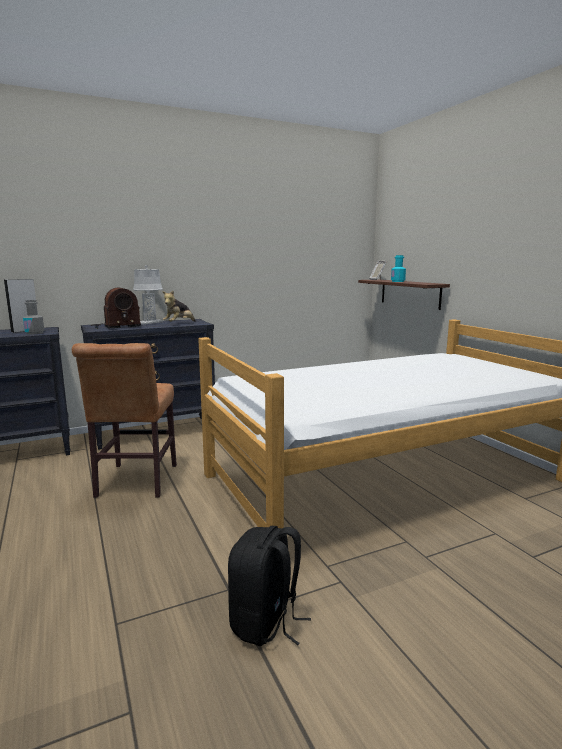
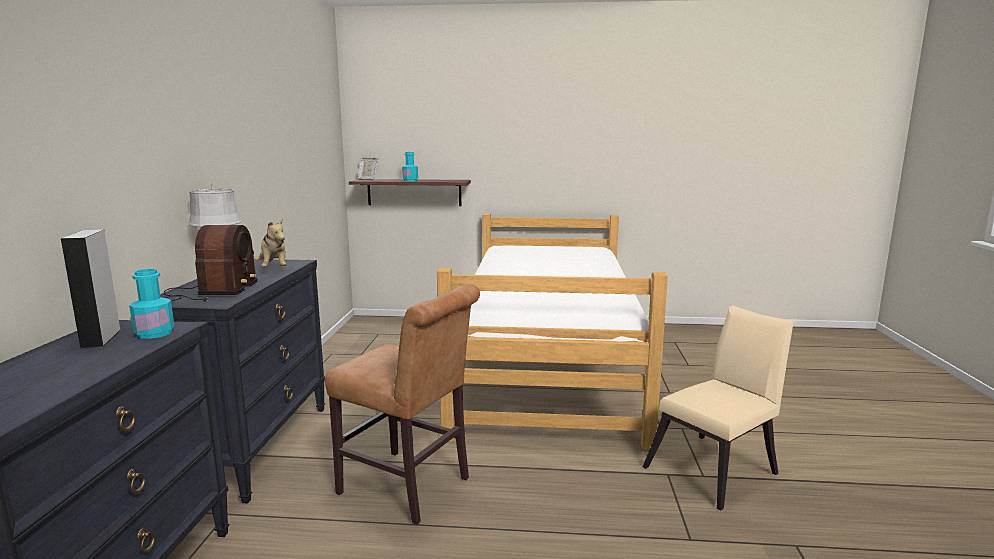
camera: 60 degrees left, 0 degrees up
(35, 333) = (154, 333): grey bottle -> turquoise bottle
(266, 622) = (716, 468): black backpack -> beige chair

